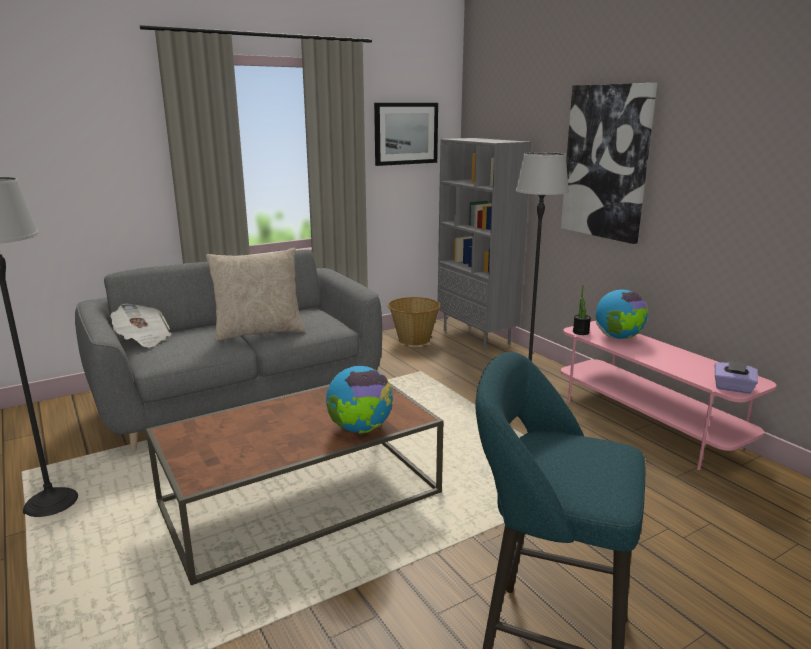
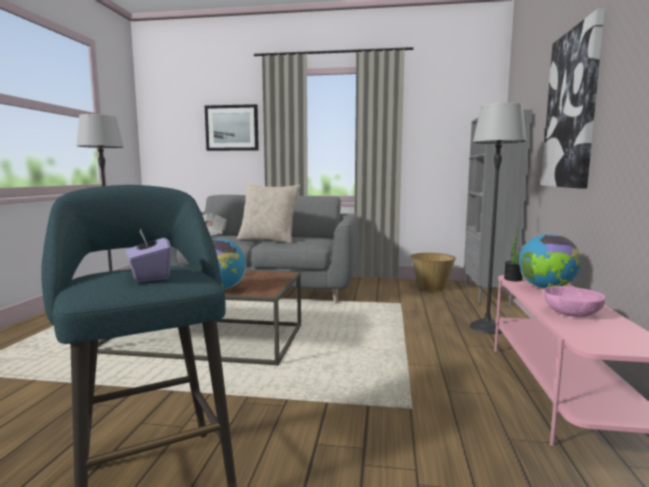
camera: 40 degrees right, 10 degrees down
(406, 133) = (447, 120): picture -> picture (232, 128)
(677, 363) = (571, 313): none -> pink bowl
(733, 388) = (597, 343): purple tissue box -> purple tissue box (149, 276)

